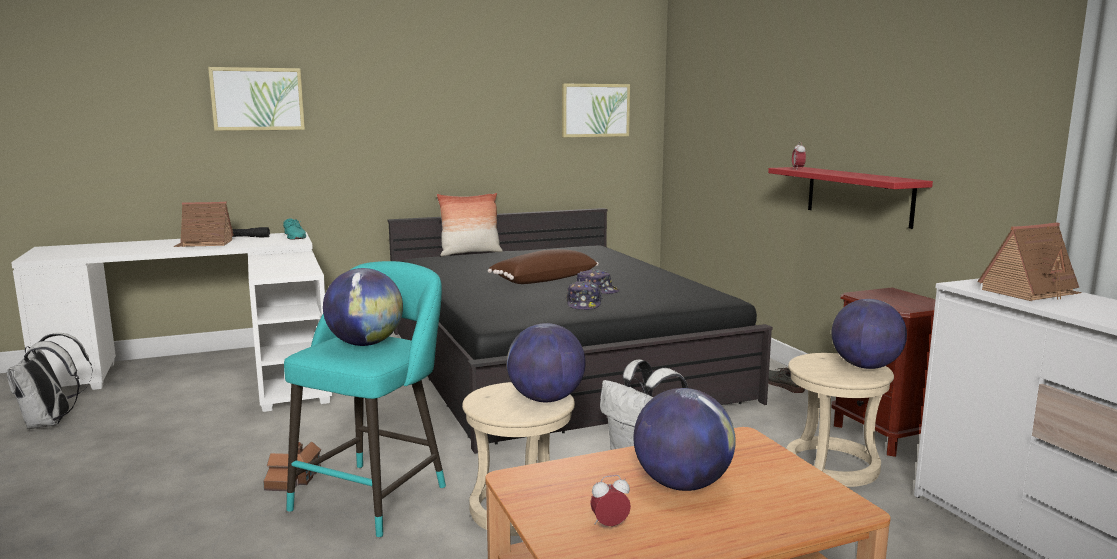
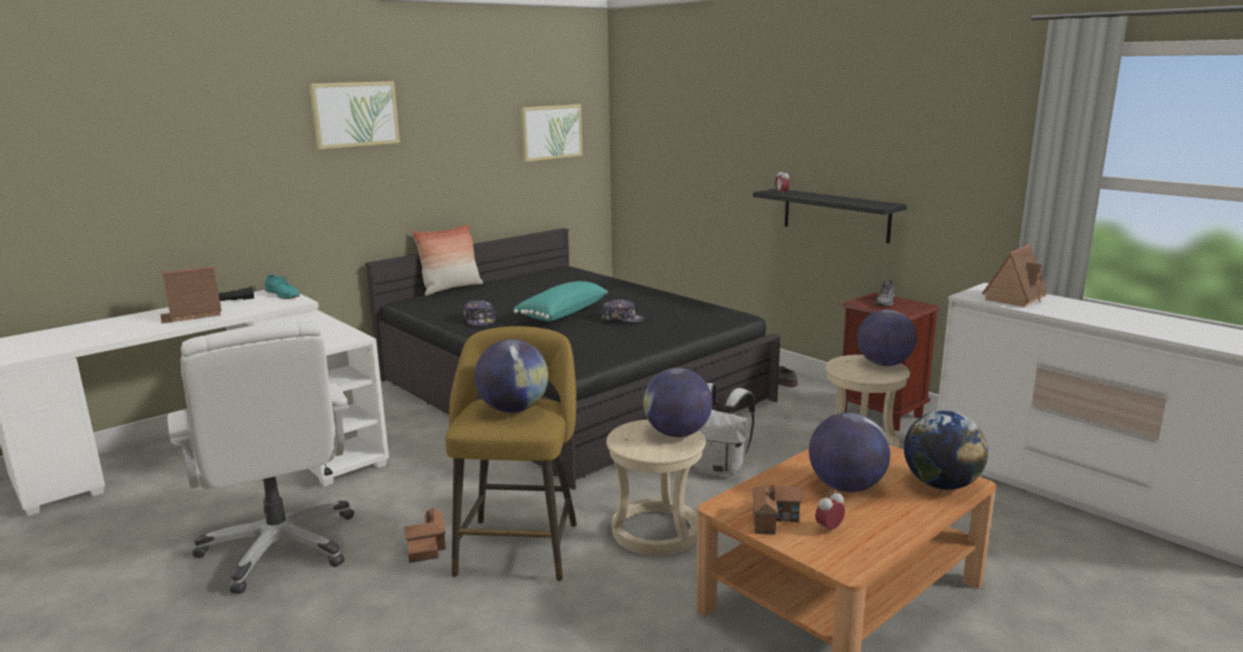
camera: 20 degrees left, 5 degrees up
(51, 423) = (88, 542): white backpack -> none
(178, 455) = (281, 547): none -> white office chair
(257, 99) = (220, 146): picture -> picture (355, 114)
(374, 495) = (519, 545): turquoise stool -> yellow stool
(543, 280) = (561, 313): brown pillow -> turquoise pillow
(559, 501) = (774, 518): none -> toy house
(584, 304) = (628, 336): cap -> cap (480, 320)
(810, 504) = (941, 484): none -> globe
(858, 195) = (836, 215): red shelf -> black shelf
(894, 297) = (885, 302): none -> grey shoe

